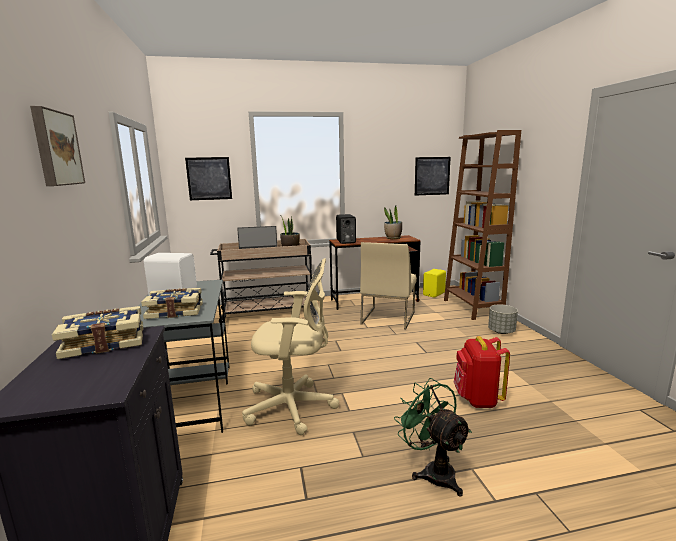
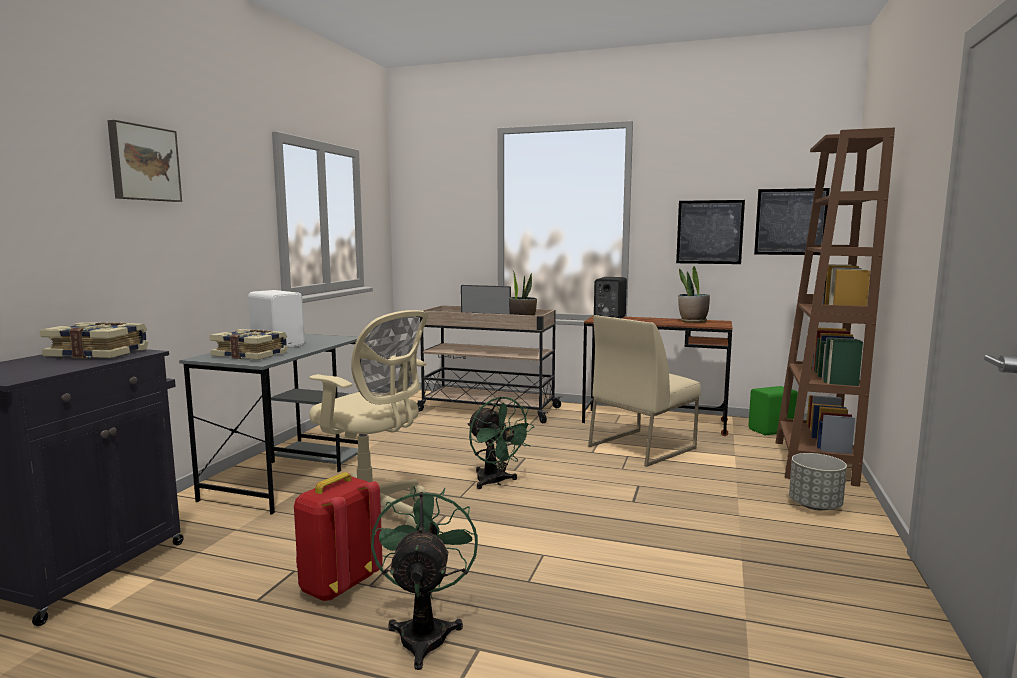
camera: 30 degrees right, 5 degrees down
(209, 178) = (443, 219): picture -> picture (709, 232)
(341, 362) = (495, 482): none -> green fan
(434, 294) = (772, 431): yellow speaker -> green speaker
(477, 400) = (618, 578): red backpack -> red backpack (337, 586)

